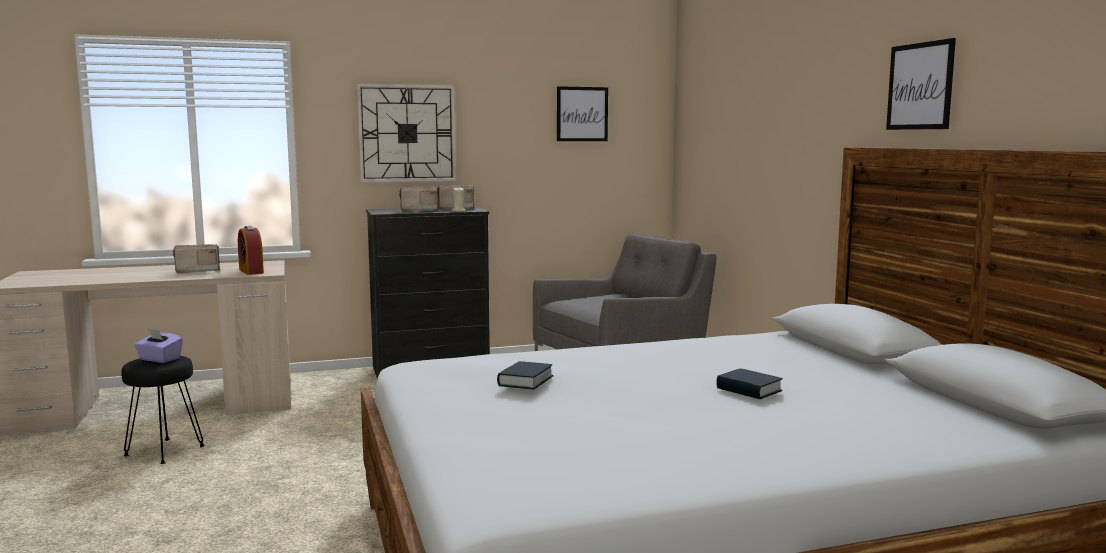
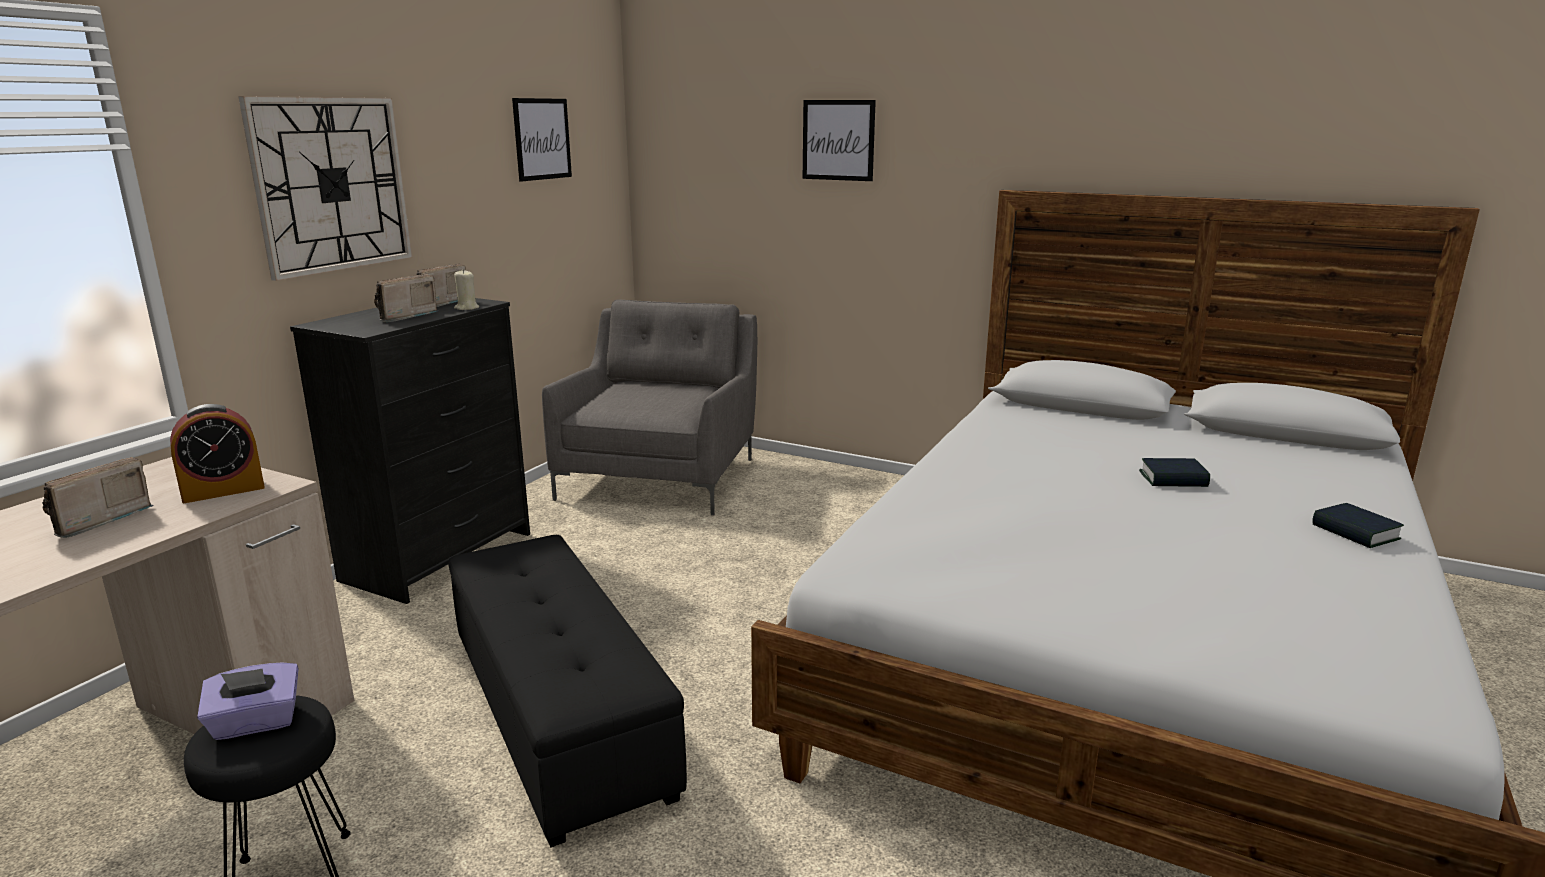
camera: 45 degrees left, 10 degrees up
(251, 271) = (223, 490): alarm clock -> alarm clock turned 45 degrees counterclockwise
(342, 443) = (557, 715): none -> black ottoman
(525, 381) = (1037, 543): book -> book (1355, 532)
(920, 86) = (1100, 128): picture -> picture (838, 140)

